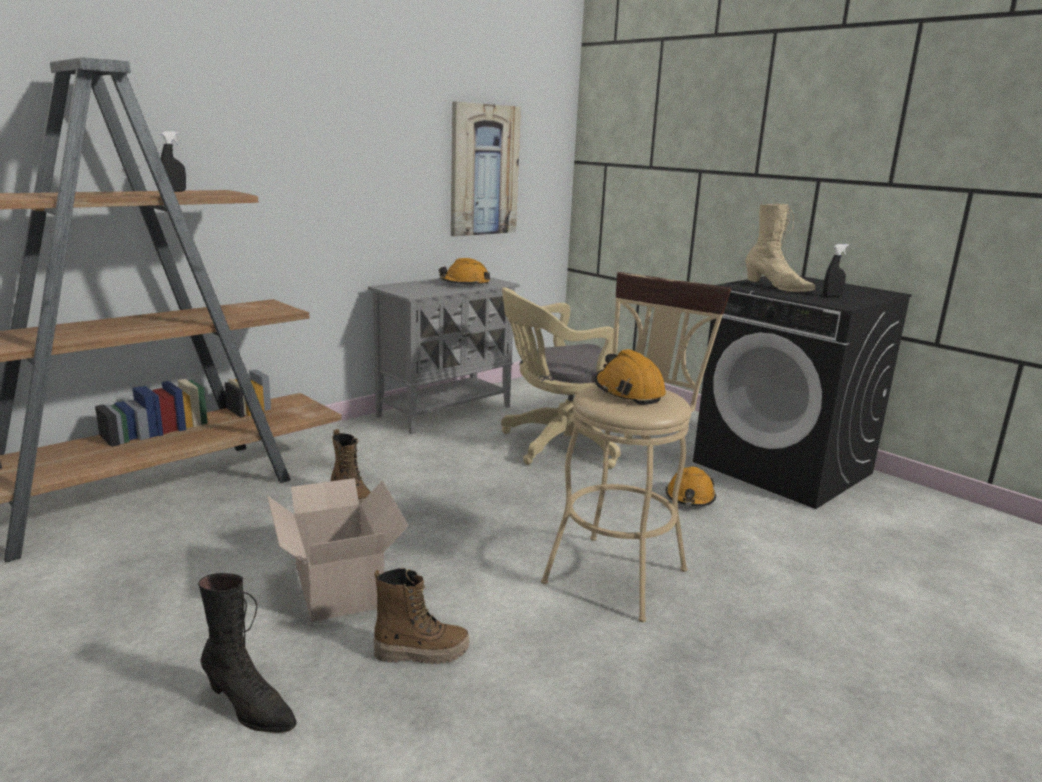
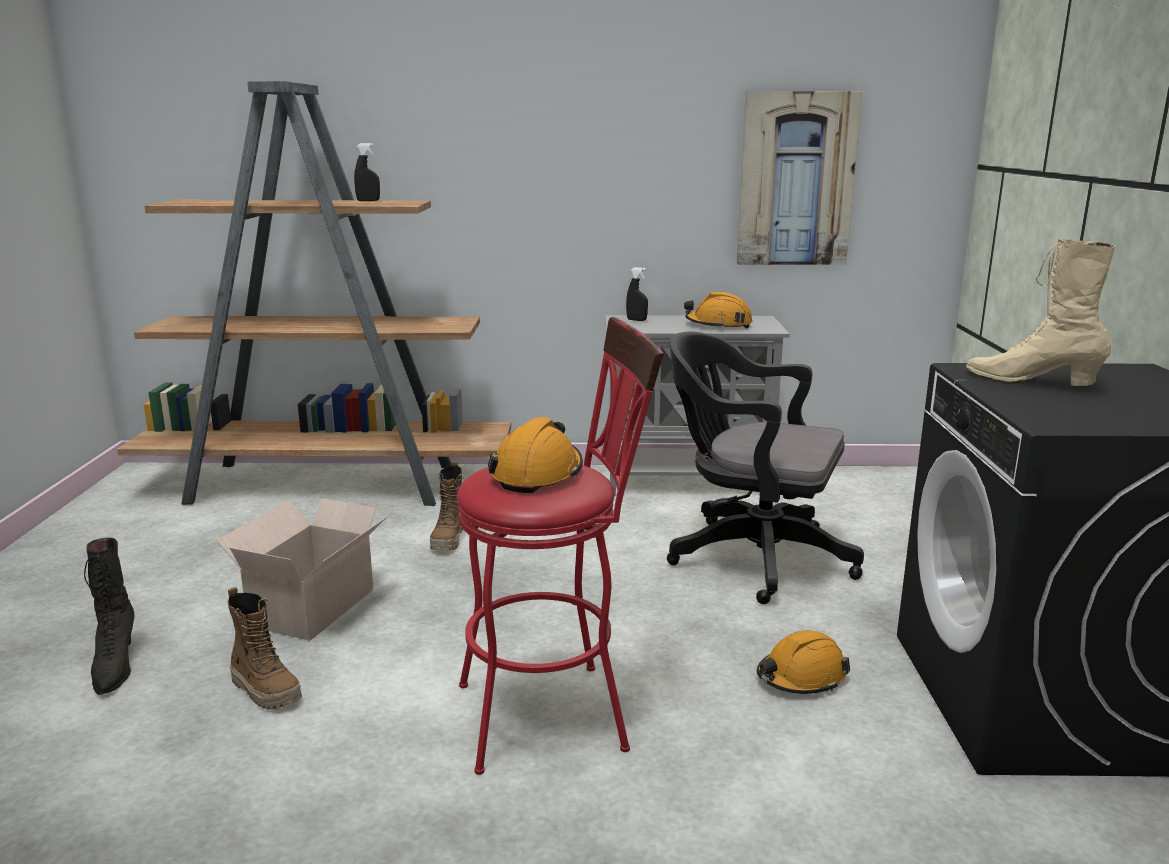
camera: 45 degrees right, 0 degrees up
(560, 445) = (751, 557): beige office chair -> black office chair
(620, 570) = (557, 713): beige stool -> red stool
(777, 287) = (1031, 382): beige boot -> beige boot turned 135 degrees clockwise
(832, 296) = (1090, 409): black spray bottle -> black spray bottle (636, 320)

